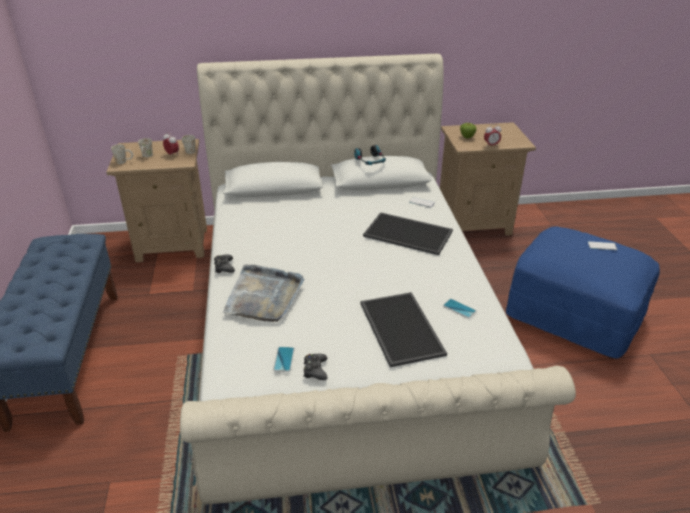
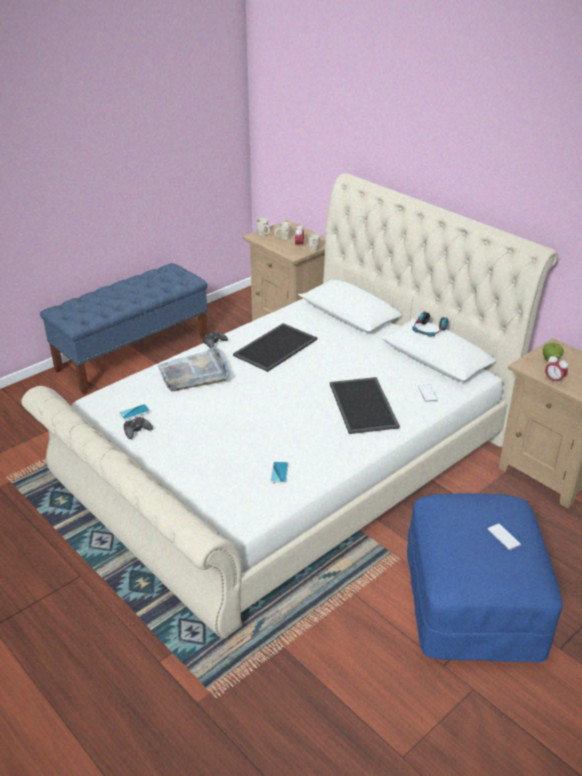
camera: 55 degrees right, 0 degrees up
(399, 328) = (221, 450): tray -> tray (275, 346)

